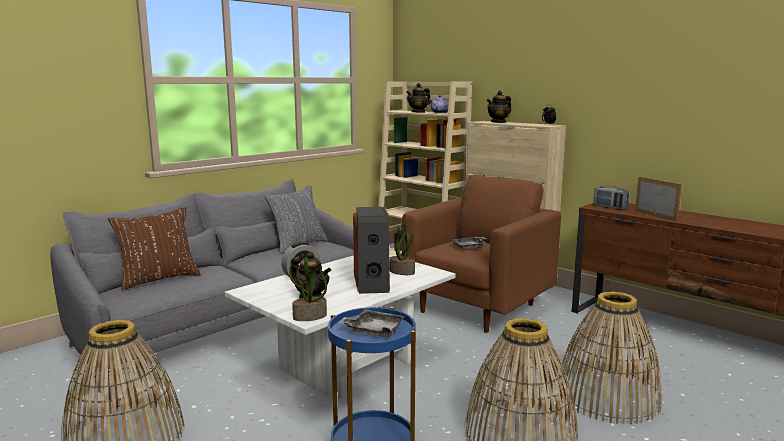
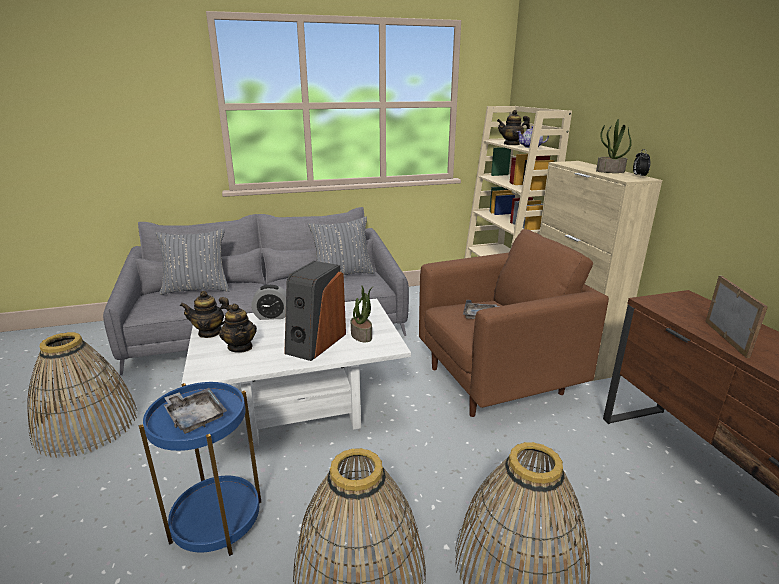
camera: 30 degrees right, 10 degrees up
(158, 279) = (197, 289): brown pillow -> grey pillow
(309, 317) = (205, 371): potted plant -> potted plant (610, 171)
(498, 122) = (585, 166): teapot -> teapot (210, 332)
(610, 207) = (674, 307): radio -> none

